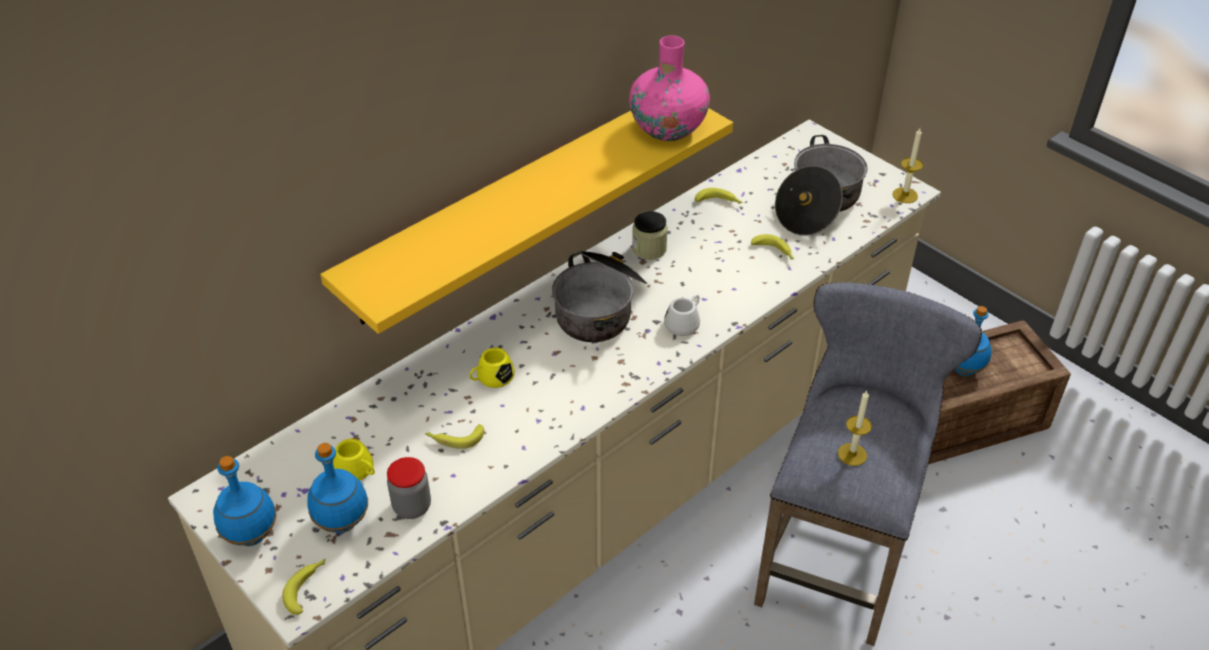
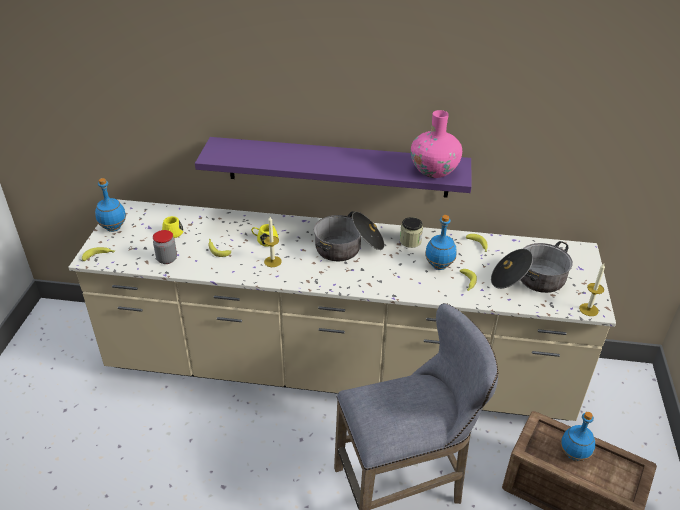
camera: 50 degrees right, 5 degrees down
(343, 523) = (141, 246): blue bottle -> blue bottle (439, 266)
(515, 204) = (337, 167): yellow shelf -> purple shelf
(684, 322) = (373, 278): white mug -> none
(852, 454) = (388, 406): candle -> candle (272, 261)

